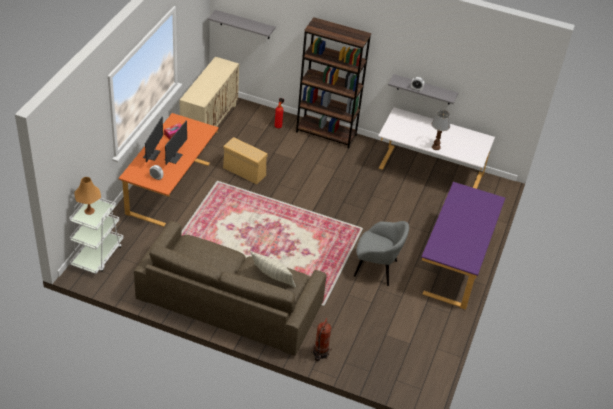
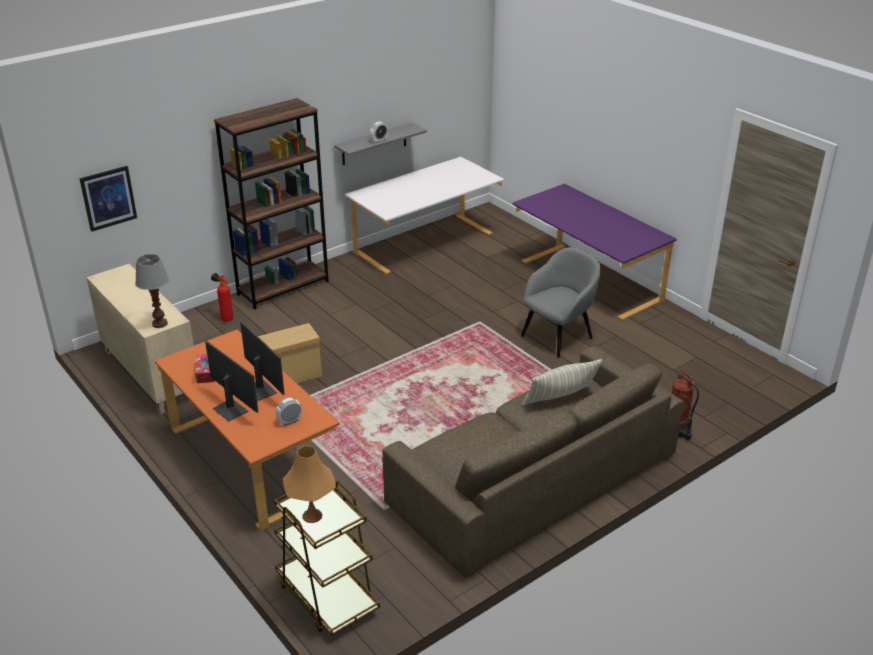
camera: 55 degrees left, 10 degrees down
(97, 255) = (327, 596): white cart -> brown cart
(245, 24) = (108, 198): grey shelf -> picture
(435, 147) = (444, 192): table lamp -> table lamp (159, 324)

